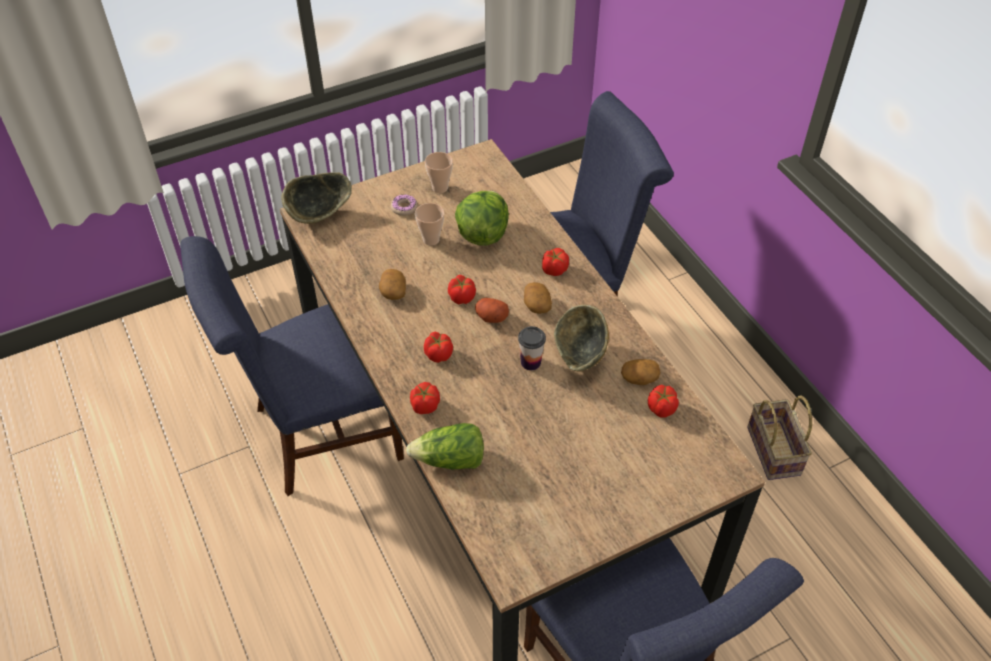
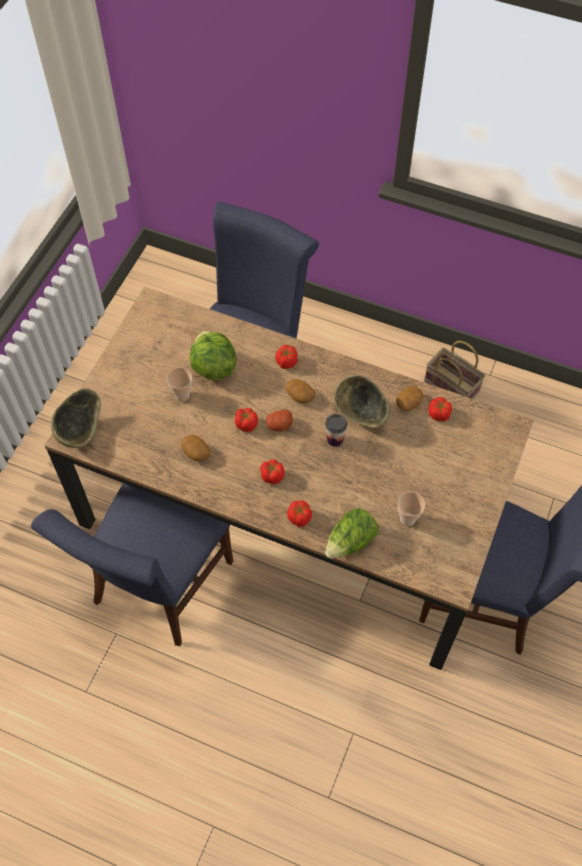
camera: 40 degrees left, 10 degrees up
(404, 208) = (138, 383): donut -> none
(440, 188) = (147, 350): cup -> cup (407, 519)

